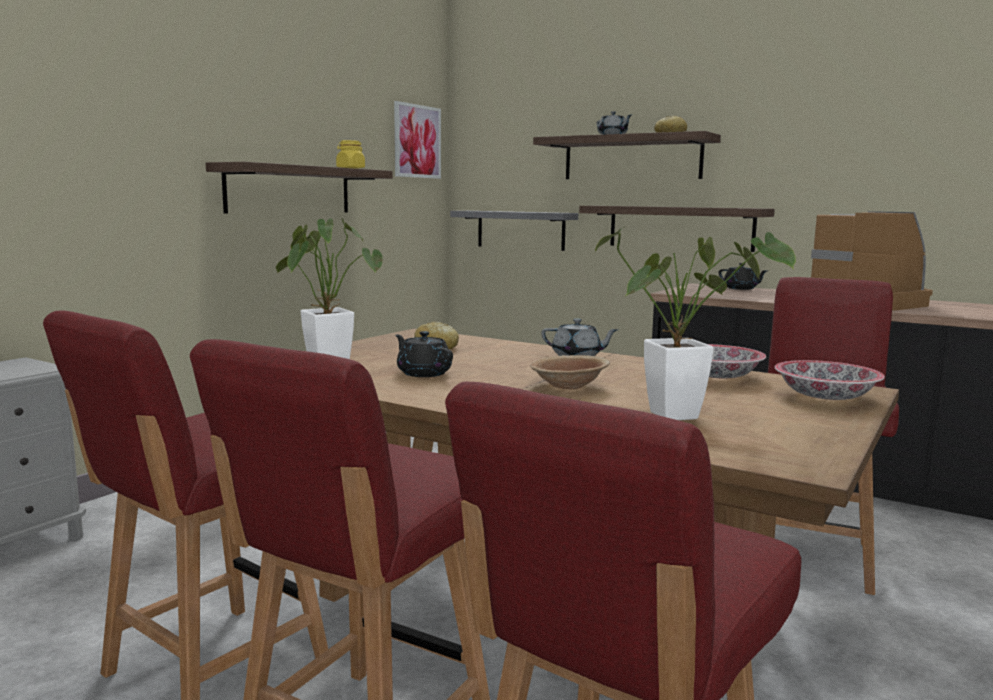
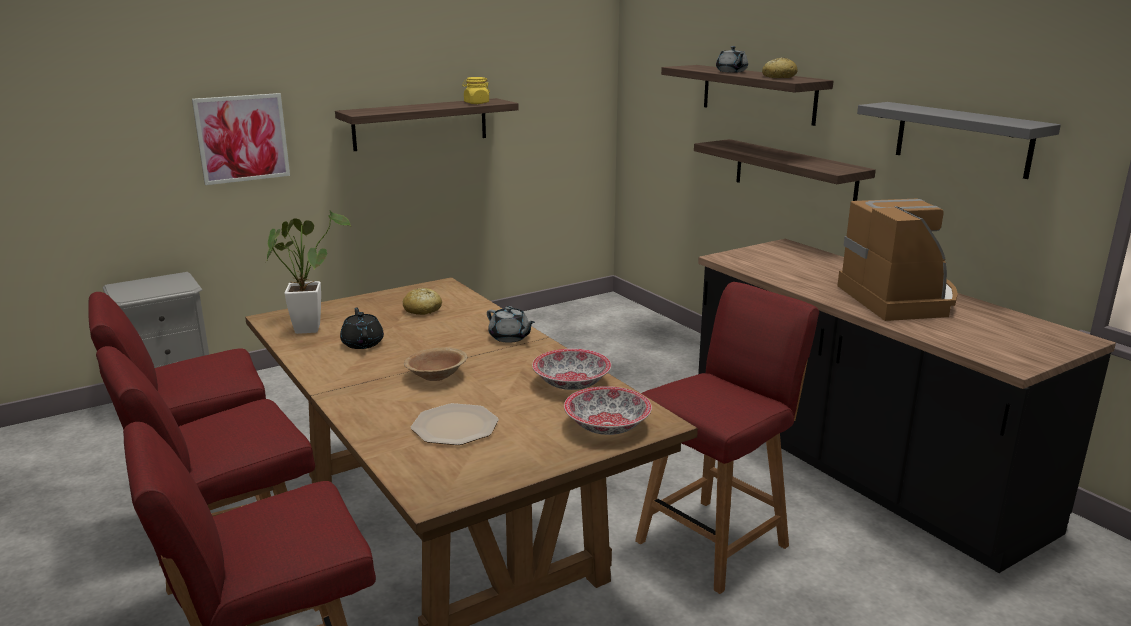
camera: 25 degrees right, 10 degrees up
(417, 141) = (573, 59): picture -> picture (242, 138)
(520, 230) = (668, 152): grey shelf -> grey shelf (962, 139)
(684, 415) = (455, 427): potted plant -> plate
(741, 289) = (813, 256): black teapot -> none

